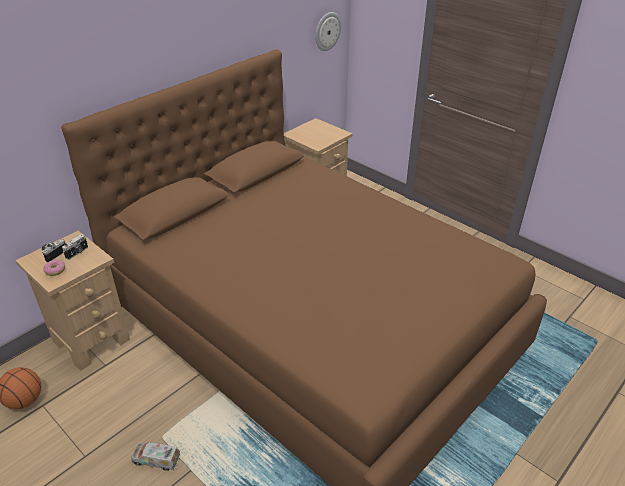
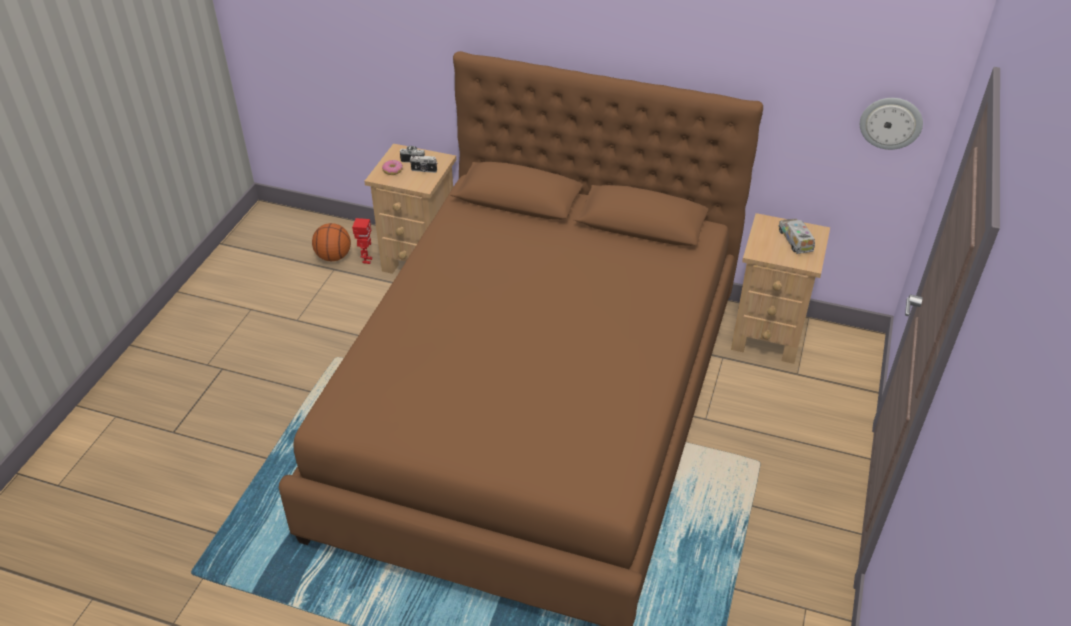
camera: 65 degrees right, 5 degrees up
(55, 377) = (366, 260): none -> toy robot
(156, 460) = (312, 365): toy truck -> toy truck (795, 240)

